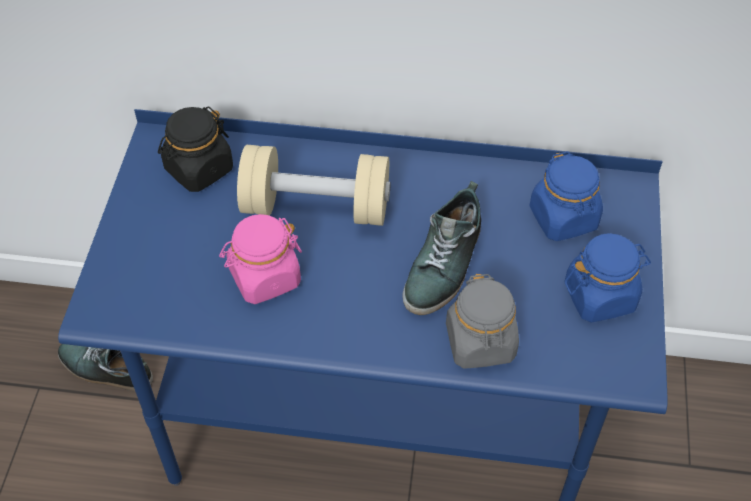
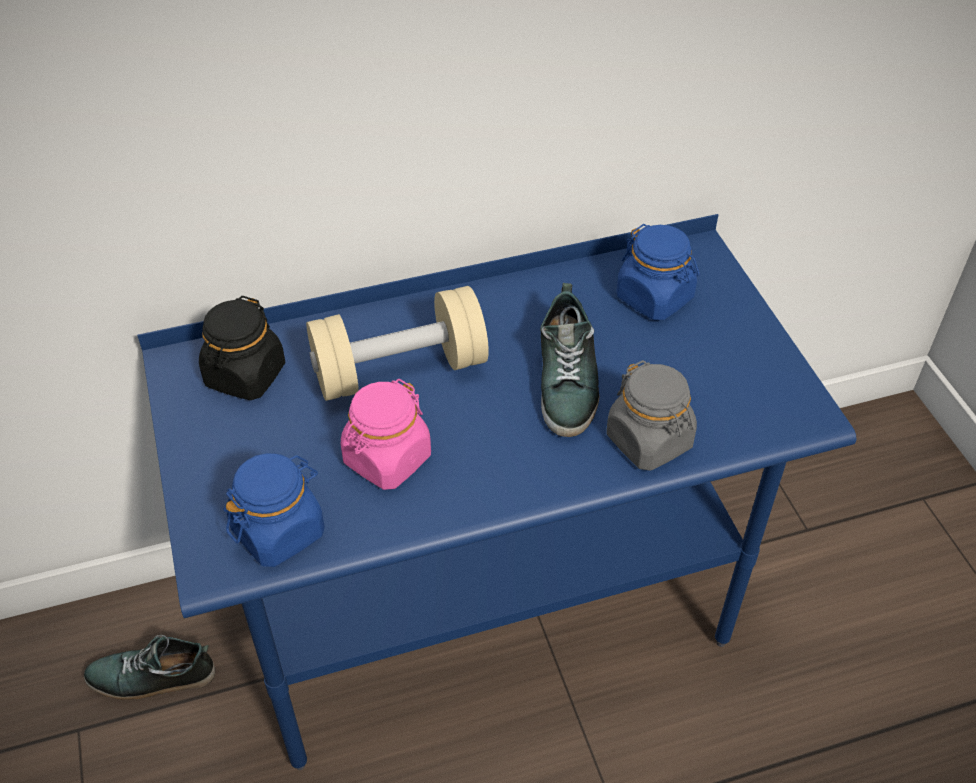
camera: 25 degrees left, 5 degrees down
(600, 296) = (734, 357): blue jar -> blue jar (279, 531)

